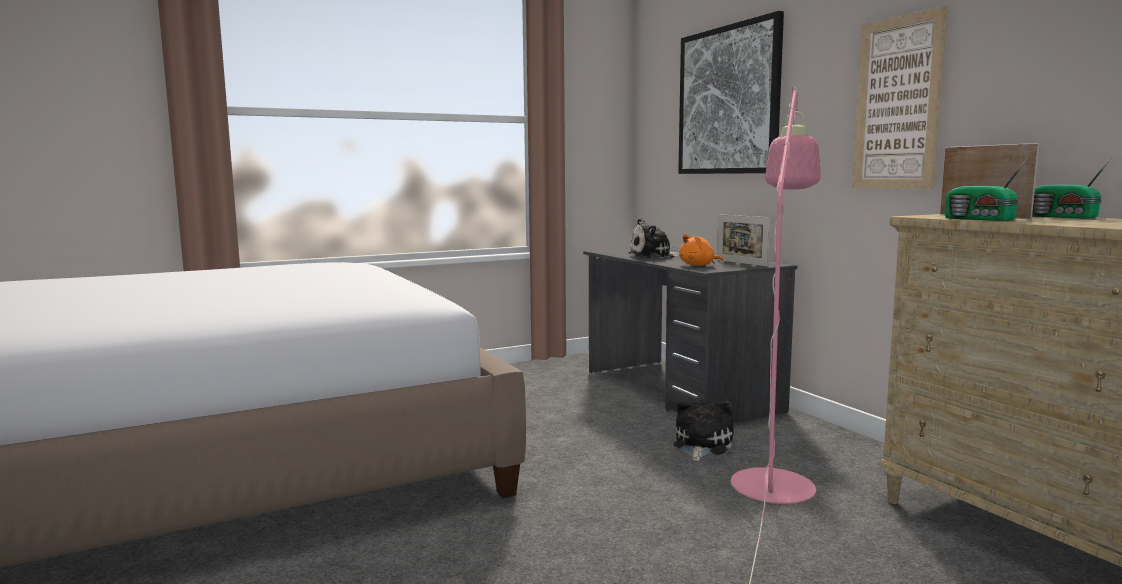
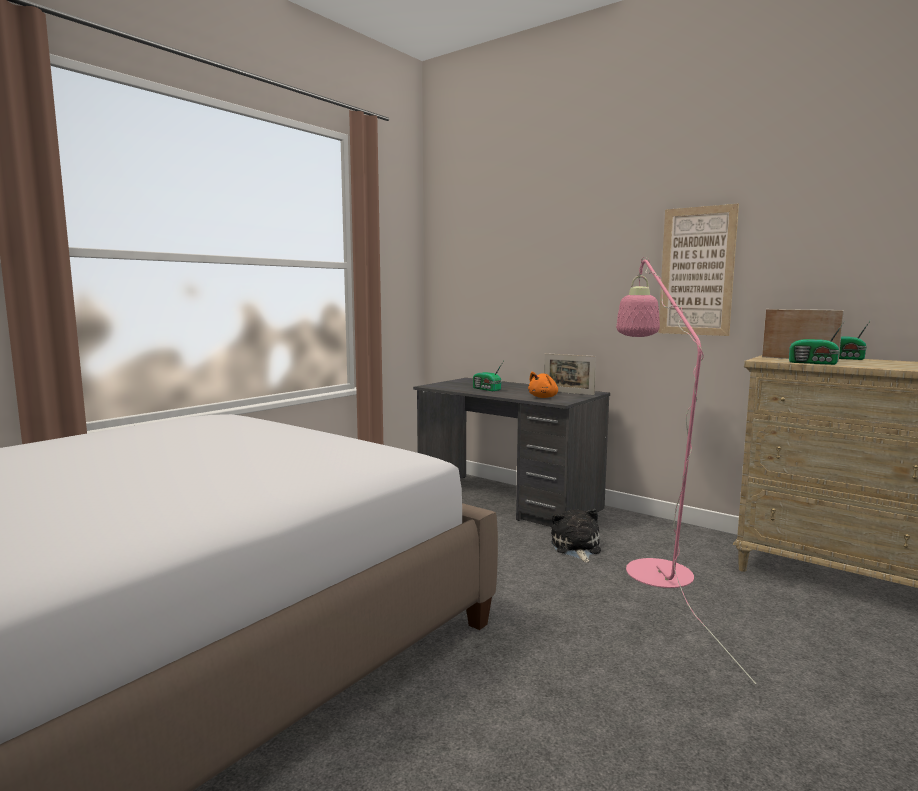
camera: 25 degrees left, 0 degrees up
(654, 256) = (486, 389): plush toy -> radio
(728, 101) = (533, 258): picture -> none

